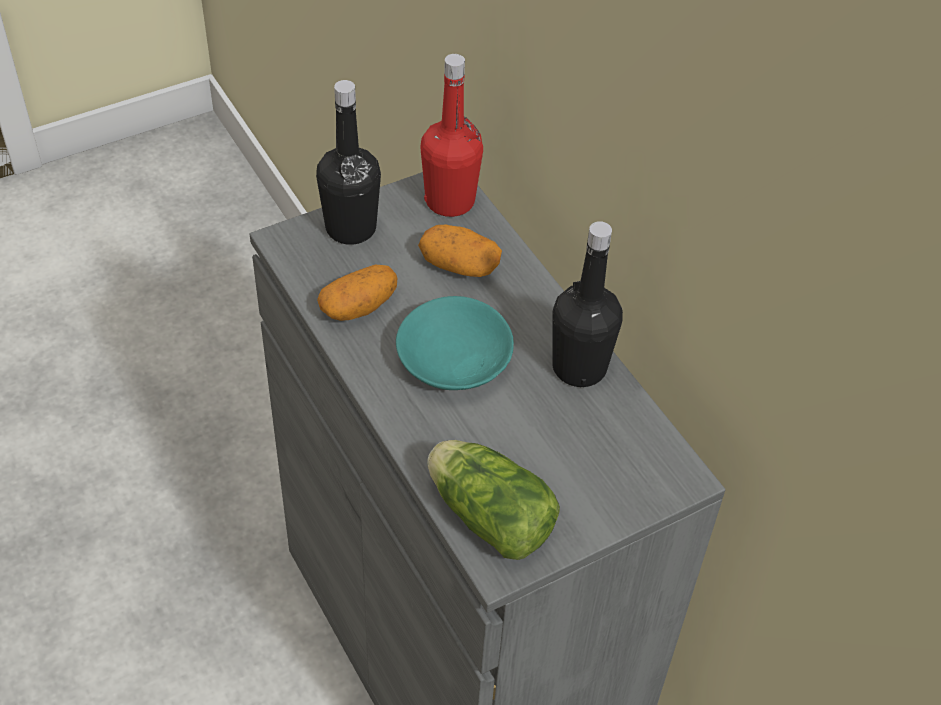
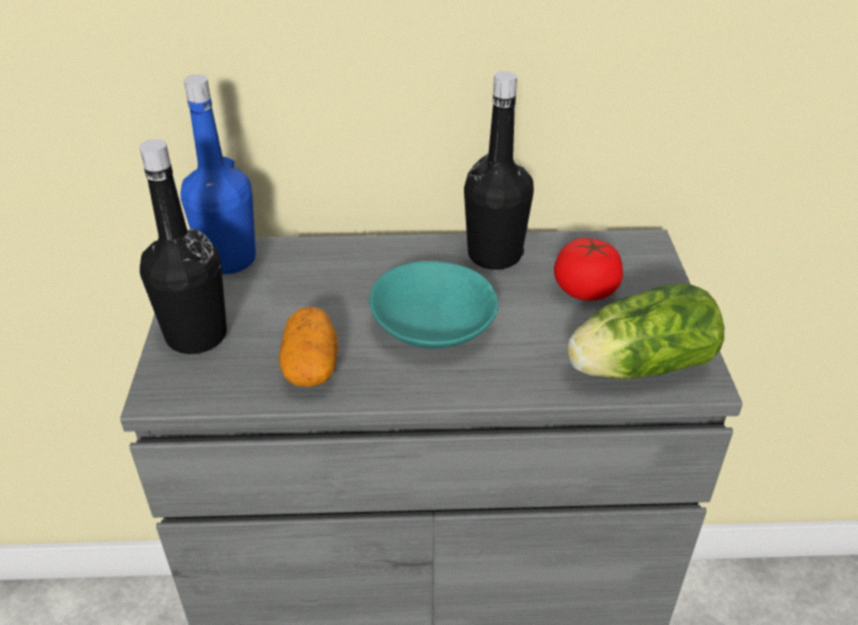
camera: 60 degrees left, 10 degrees down
(450, 201) = (228, 259): red bottle -> blue bottle
(459, 266) = (317, 281): potato -> none
(571, 450) = (585, 290): none -> tomato

